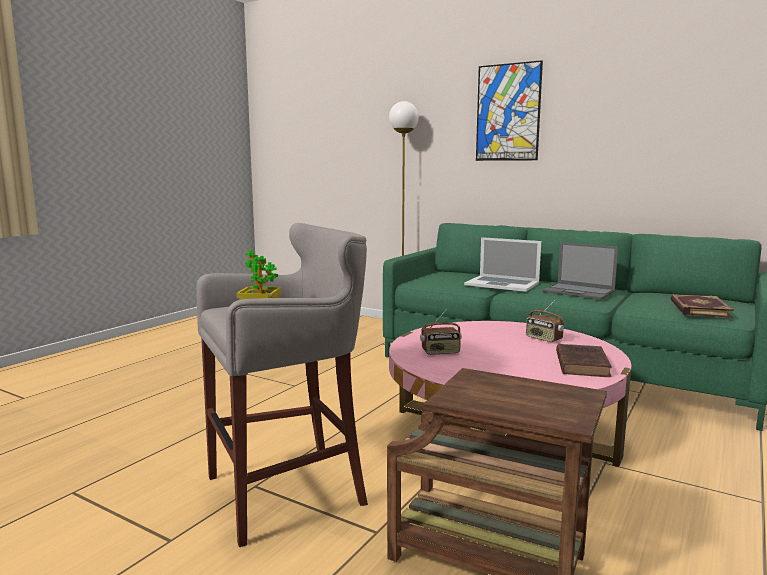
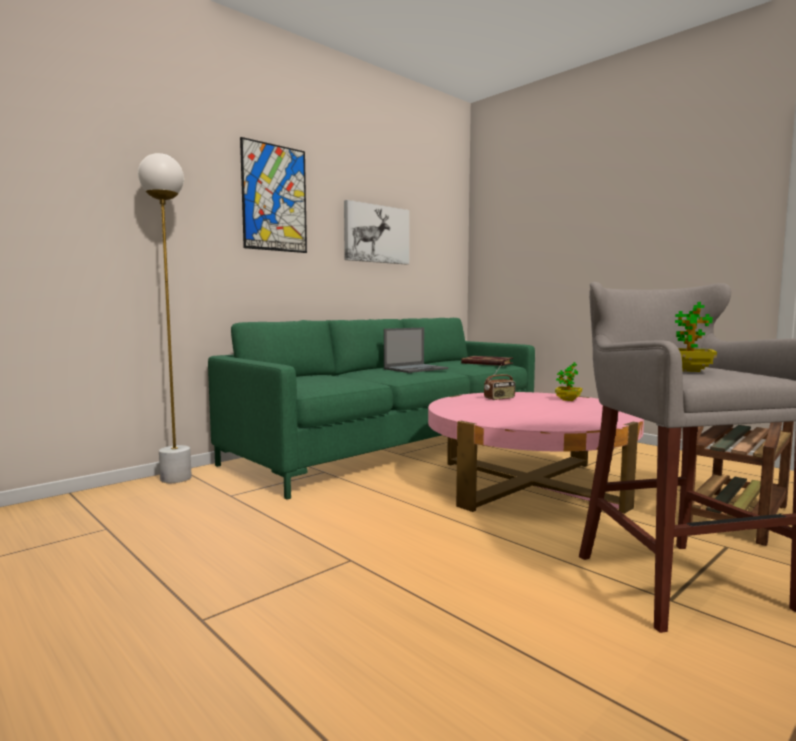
camera: 75 degrees left, 5 degrees down
(440, 352) = (537, 419): radio -> none
(502, 284) = (363, 375): laptop -> none
(581, 364) = (568, 400): brown book -> potted plant
(637, 131) = (376, 234): none -> picture

